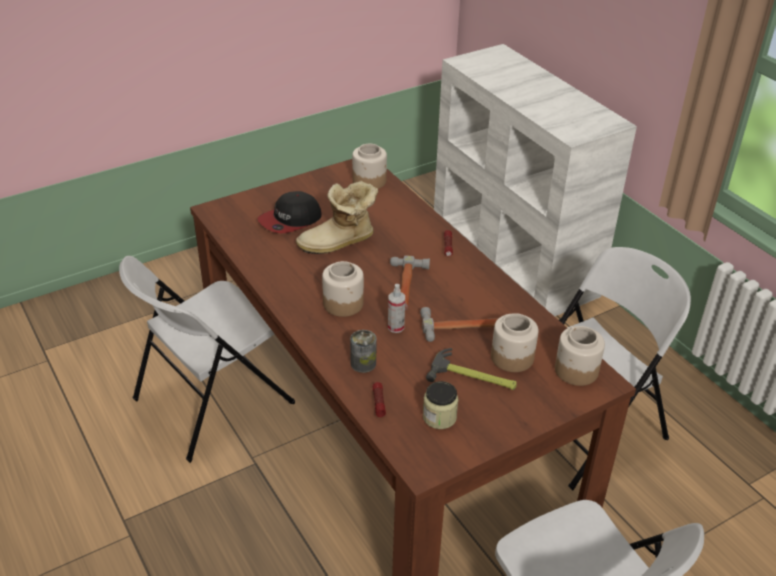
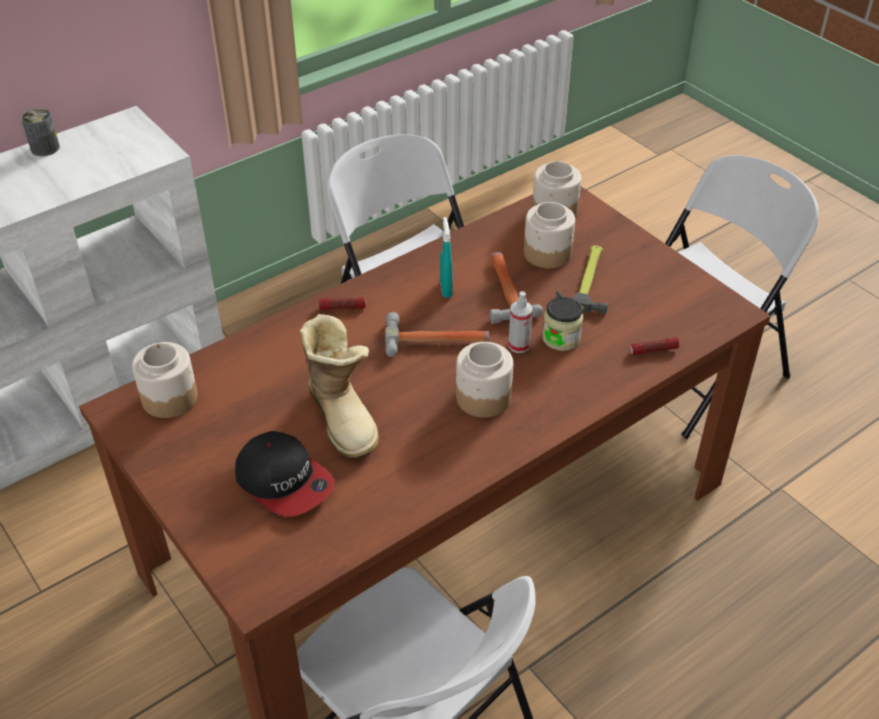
camera: 95 degrees left, 5 degrees up
(363, 363) = (593, 368): can -> can (45, 148)
(439, 417) = (658, 303): jar -> jar (561, 338)
(466, 296) = (446, 289): none -> turquoise spray bottle

